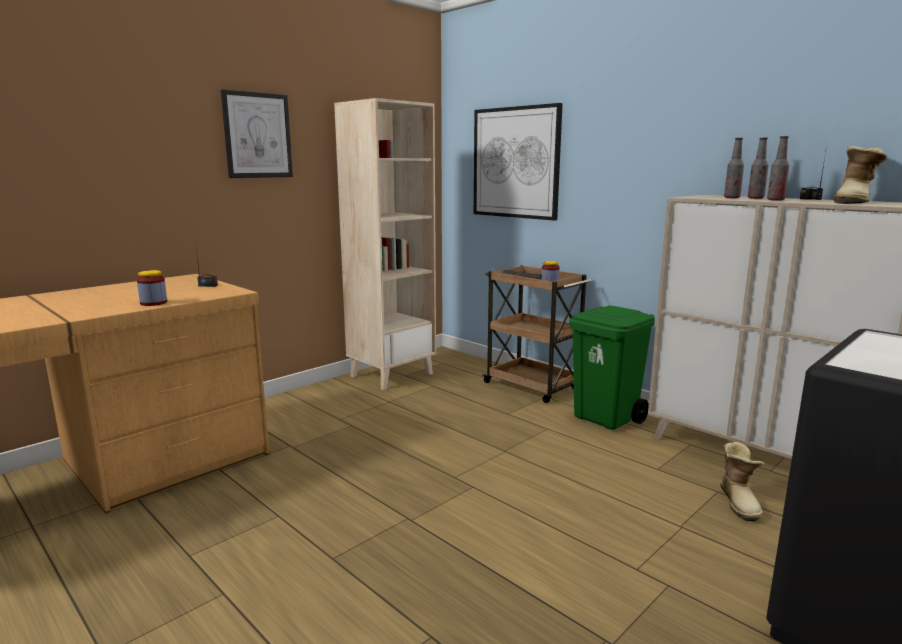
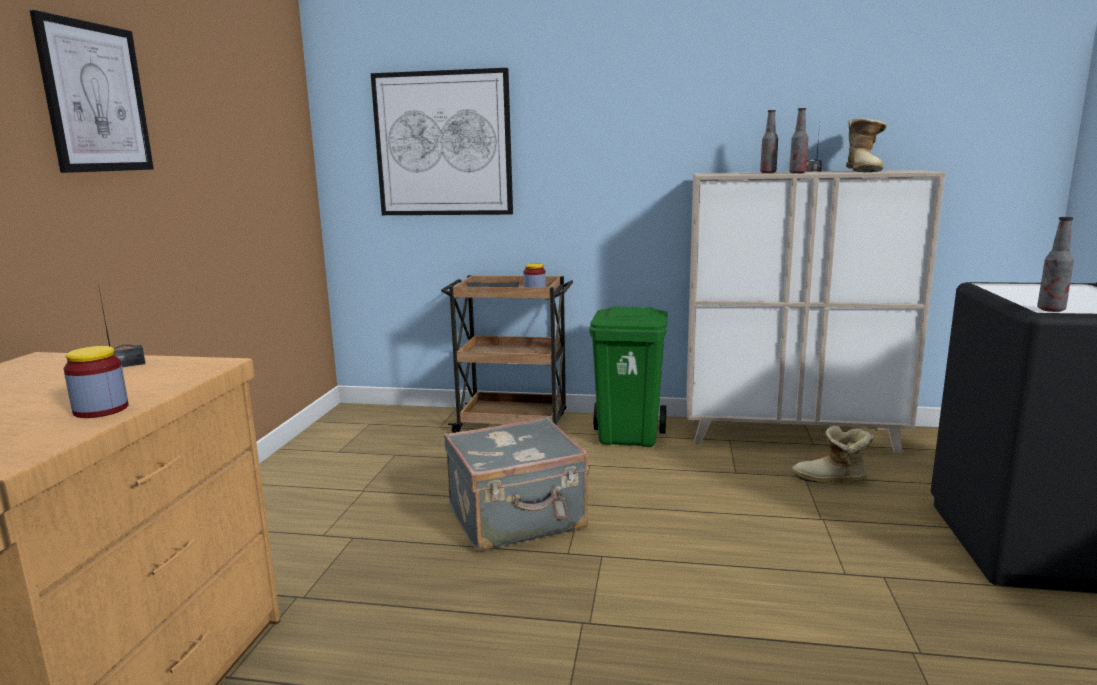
camera: 35 degrees left, 0 degrees up
(391, 374) = (319, 455): beige bookcase -> none
(452, 447) = (518, 519): none -> grey suitcase
(731, 198) = (749, 173): bottle -> bottle (1051, 310)
(740, 502) = (831, 480): boot -> boot turned 135 degrees clockwise

